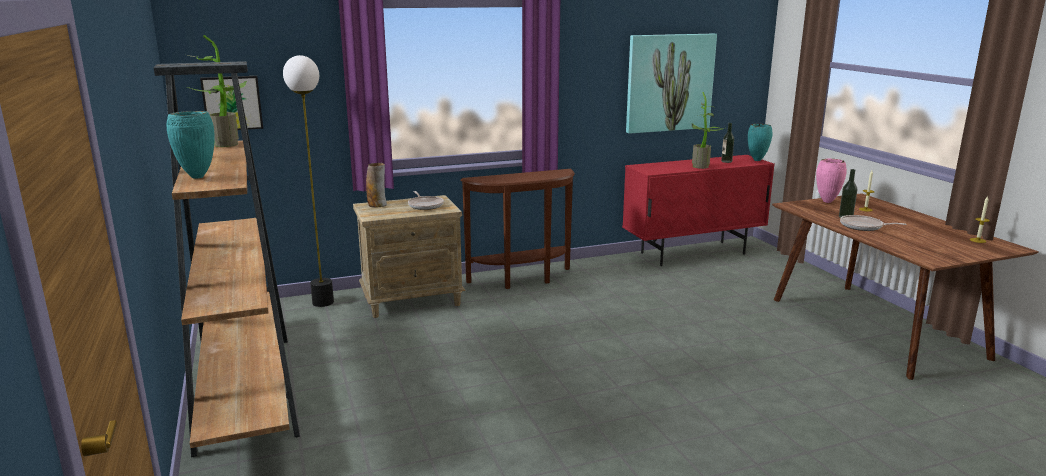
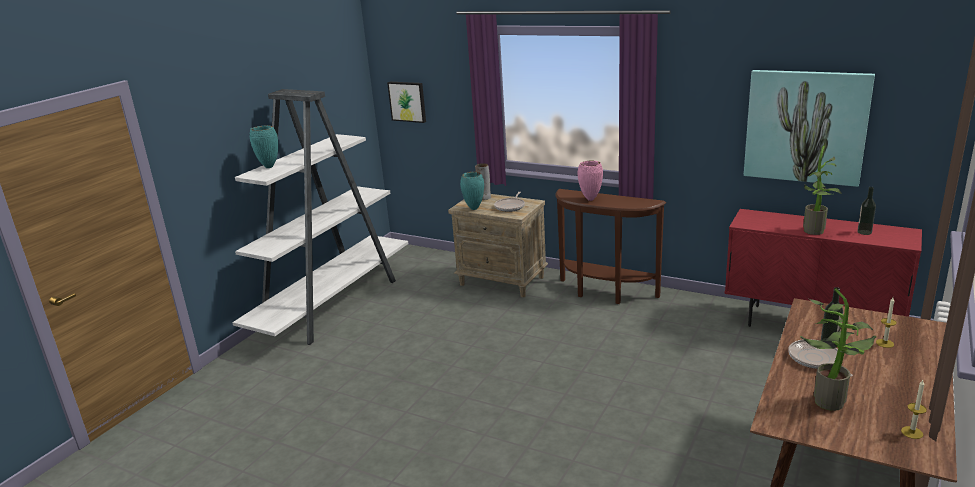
camera: 50 degrees right, 5 degrees up
(227, 144) = (348, 139): potted plant -> potted plant (831, 400)
(245, 388) = (333, 304): brown bookcase -> white bookcase
(322, 302) = (452, 261): floor lamp -> none
(757, 160) = (908, 241): turquoise vase -> turquoise vase (473, 209)
(826, 202) = (864, 317): pink vase -> pink vase (590, 199)

